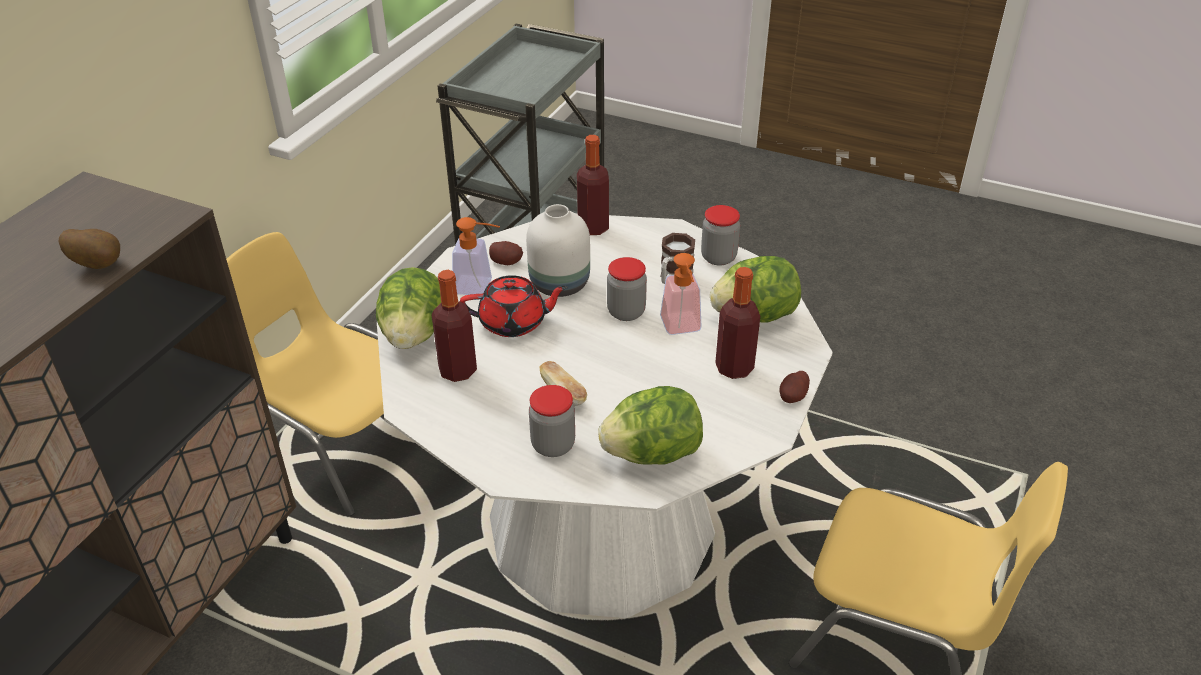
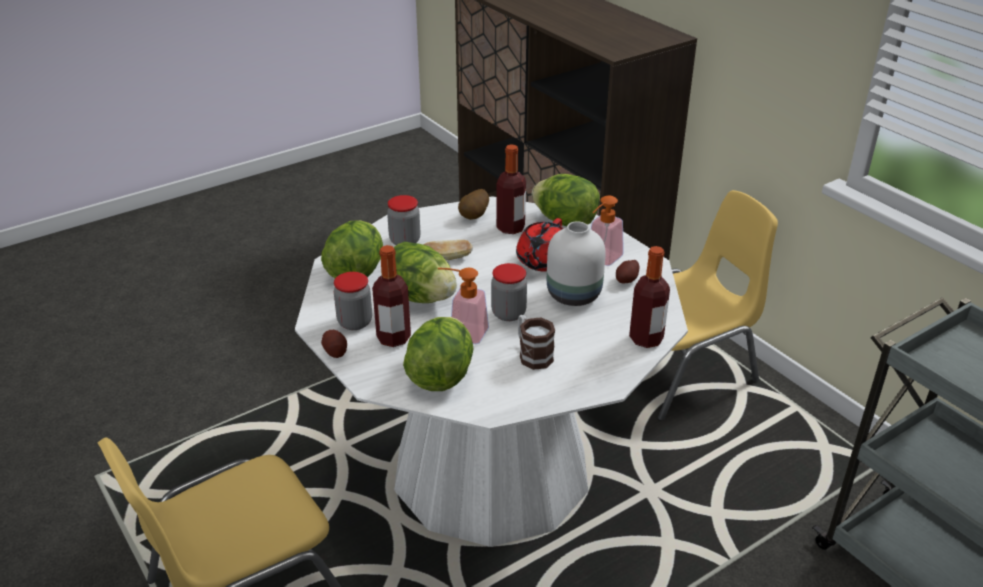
camera: 120 degrees right, 5 degrees down
(99, 264) = (580, 33): potato -> potato (475, 217)
(653, 380) = (420, 297): none -> lettuce
(718, 257) = (540, 393): jar -> jar (355, 322)

